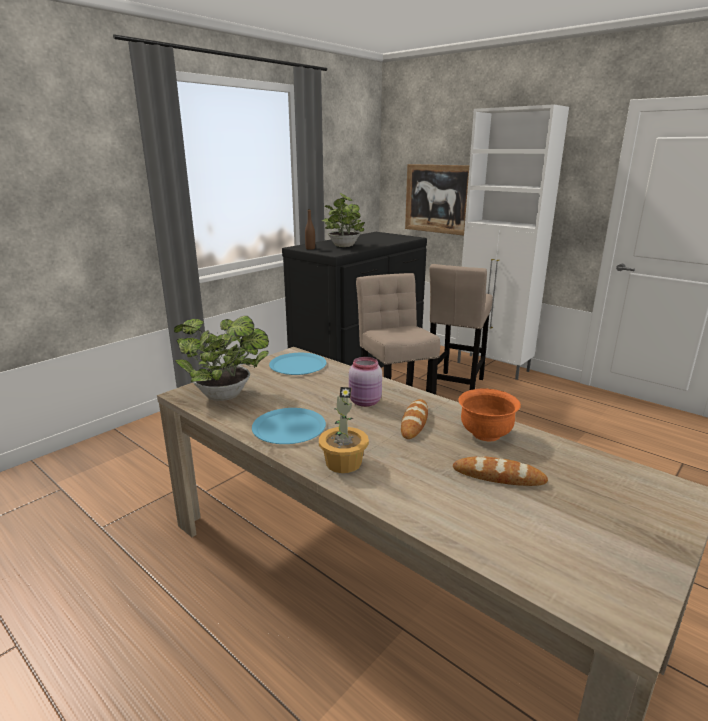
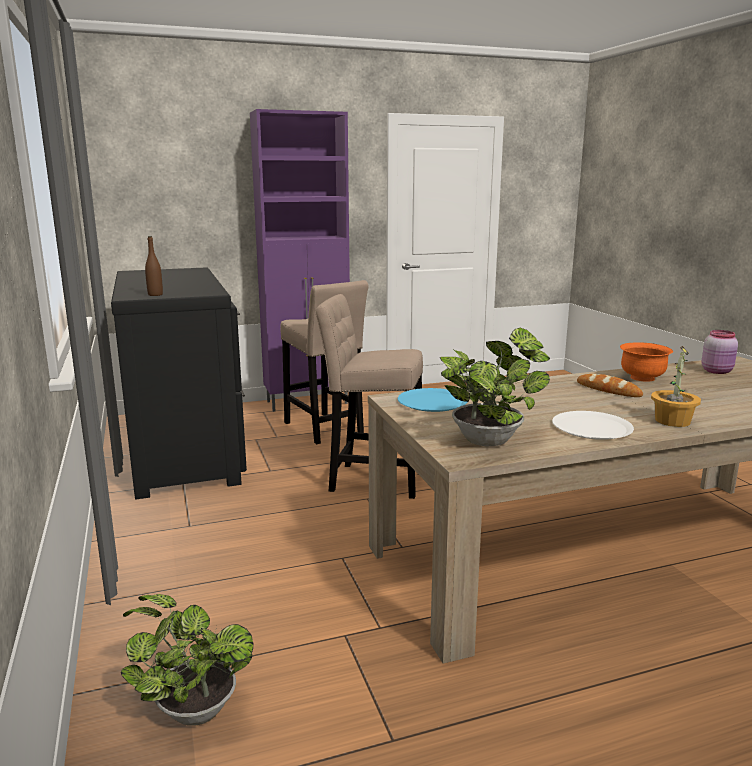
camera: 60 degrees left, 5 degrees down
(289, 427) = (592, 427): blue plate -> white plate
(343, 245) = (173, 286): potted plant -> potted plant (192, 709)
(365, 402) = (556, 395): pink jar -> pink jar (717, 371)
(438, 199) = (187, 219): picture -> none
(493, 367) = (308, 402): white cabinet -> purple cabinet
(498, 476) = (708, 388): bread -> none

